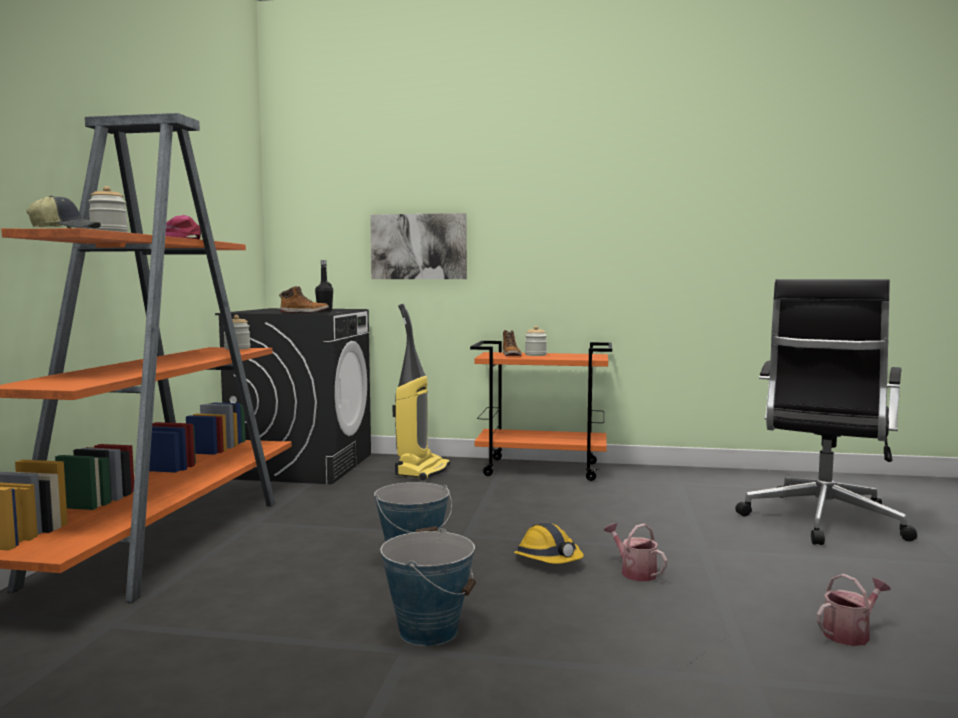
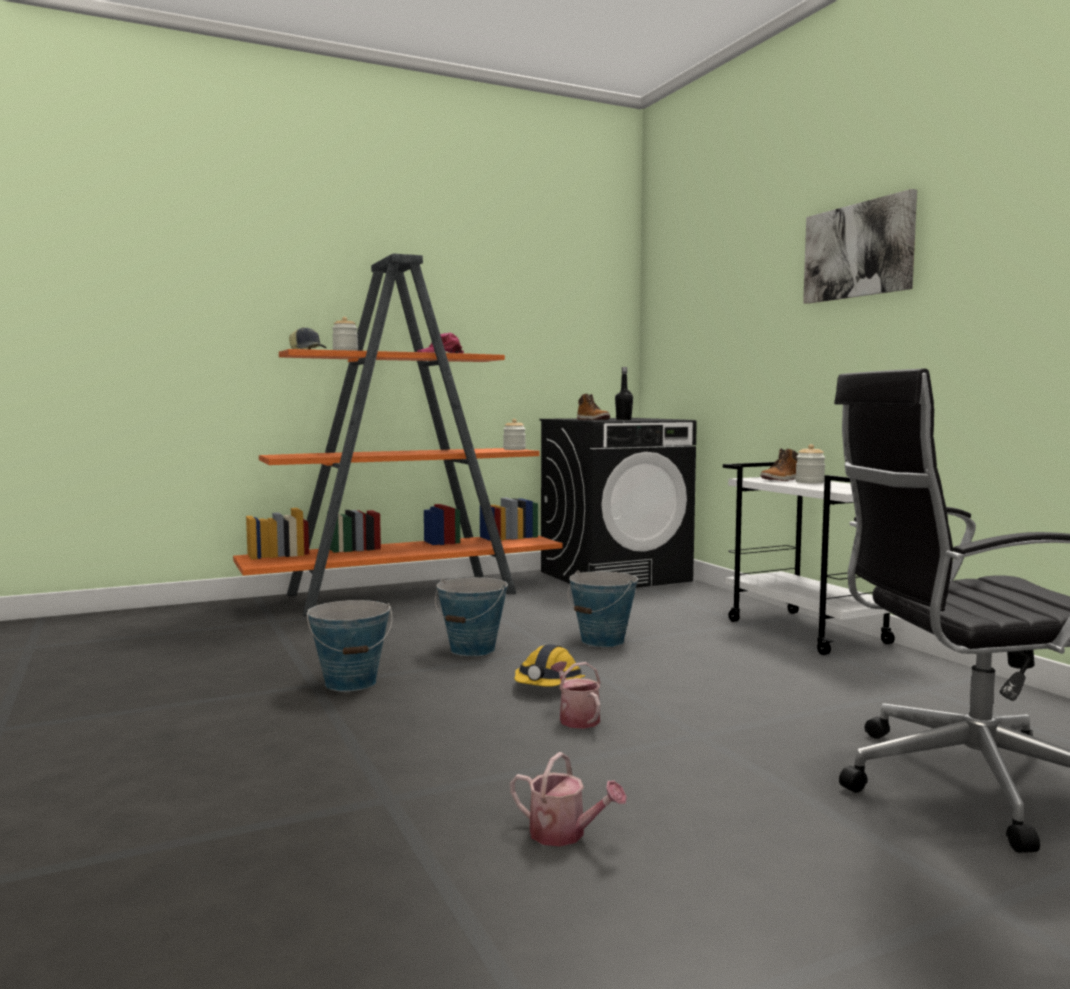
camera: 55 degrees right, 0 degrees up
(419, 246) = (741, 348): picture -> picture (858, 251)
(422, 471) = (690, 602): vacuum cleaner -> none
(468, 516) = (603, 641): none -> bucket
(542, 469) = (809, 632): orange cart -> white cart
(634, 572) = (576, 718): watering can -> watering can turned 45 degrees counterclockwise

